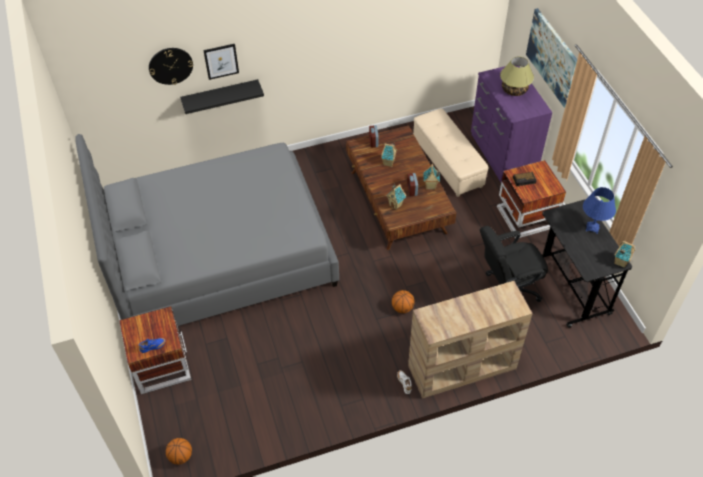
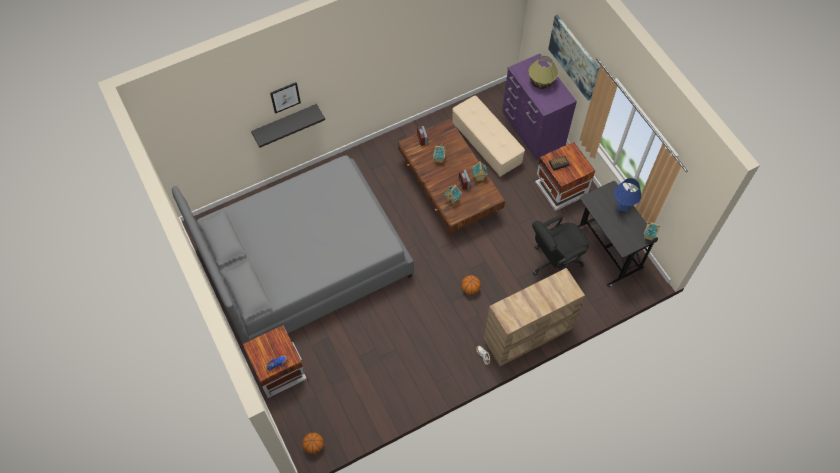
camera: 10 degrees left, 10 degrees up
(170, 65) = (242, 110): wall clock -> none

